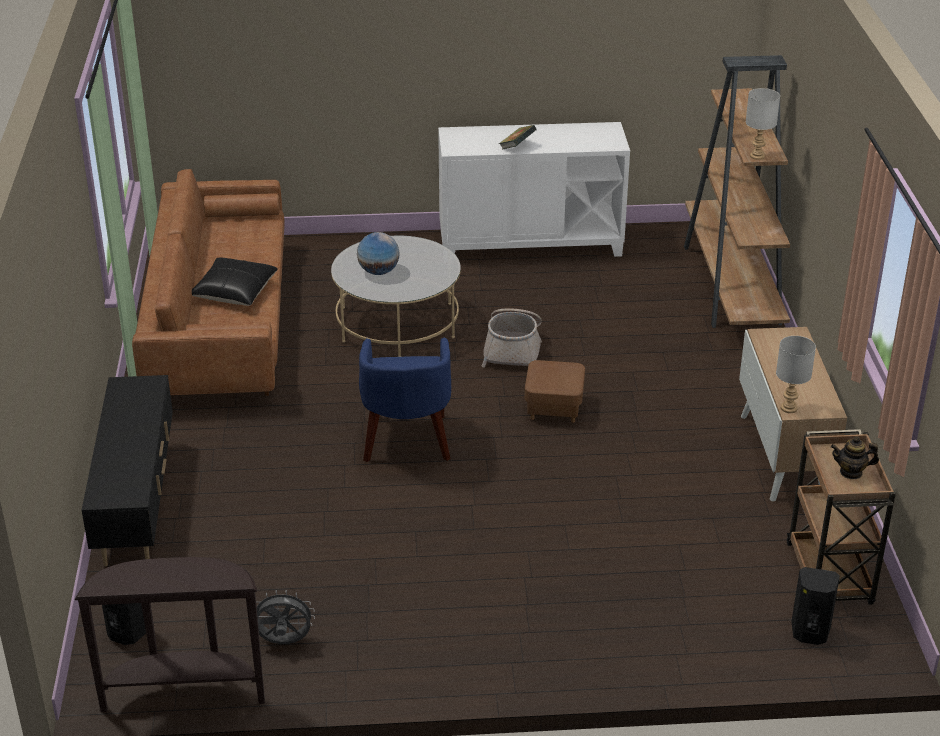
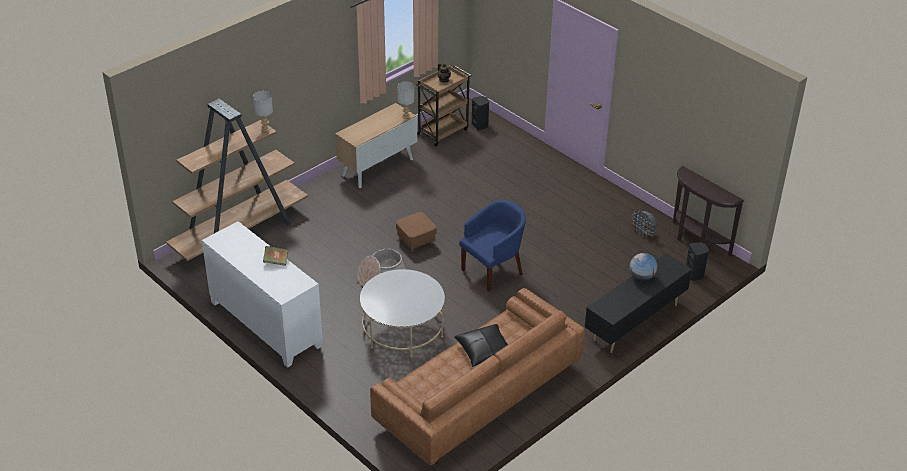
camera: 130 degrees left, 5 degrees up
(378, 271) = (413, 300): globe -> globe (642, 277)

